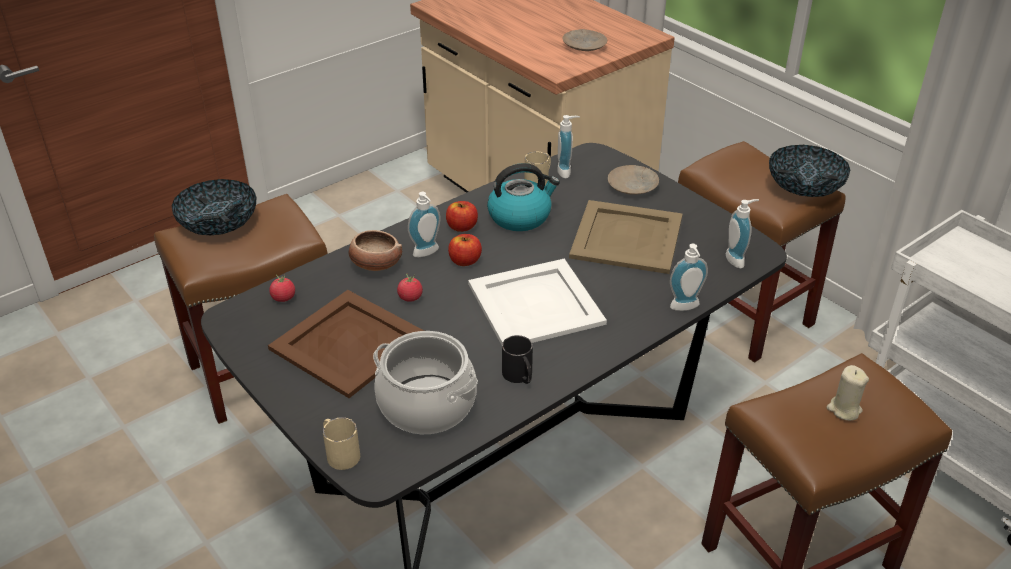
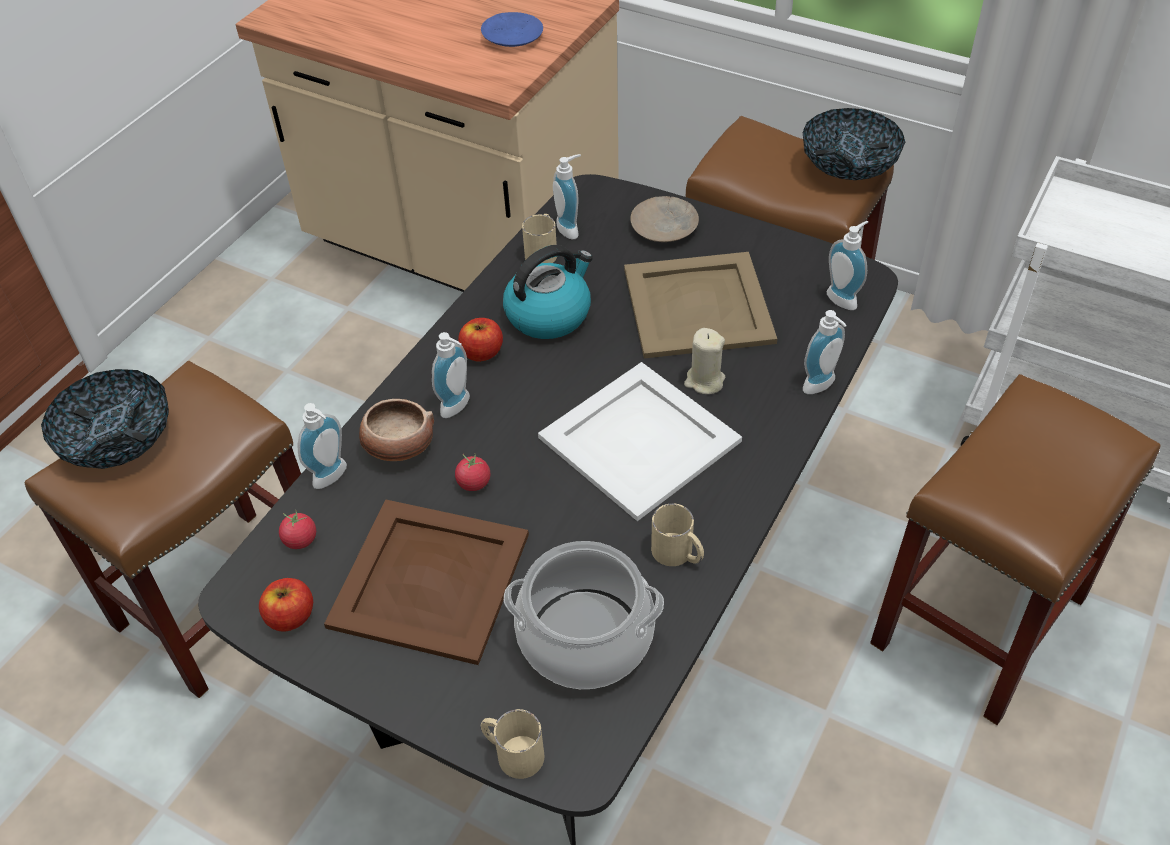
camera: 20 degrees left, 10 degrees up
(324, 270) = (333, 478): none -> soap dispenser
(465, 261) = (514, 403): apple -> apple (290, 616)
(520, 376) = (678, 554): black mug -> beige mug
(584, 45) = (512, 37): beige plate -> blue plate
(844, 409) = (1042, 458): beige candle -> beige candle (704, 381)

